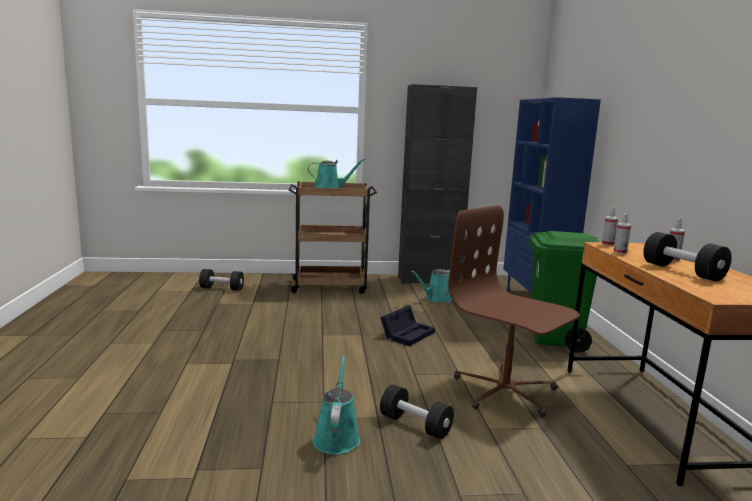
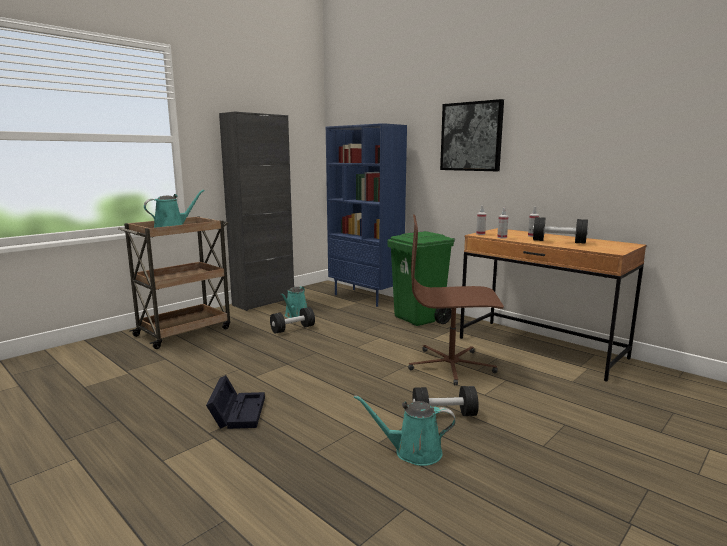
camera: 40 degrees left, 0 degrees up
(222, 288) = (60, 370): black dumbbell -> black dumbbell (293, 329)
(336, 437) = (413, 452): turquoise watering can -> turquoise watering can turned 45 degrees counterclockwise
(408, 334) = (322, 350): black storage box -> black storage box (238, 411)
(656, 117) = (471, 136): none -> picture

